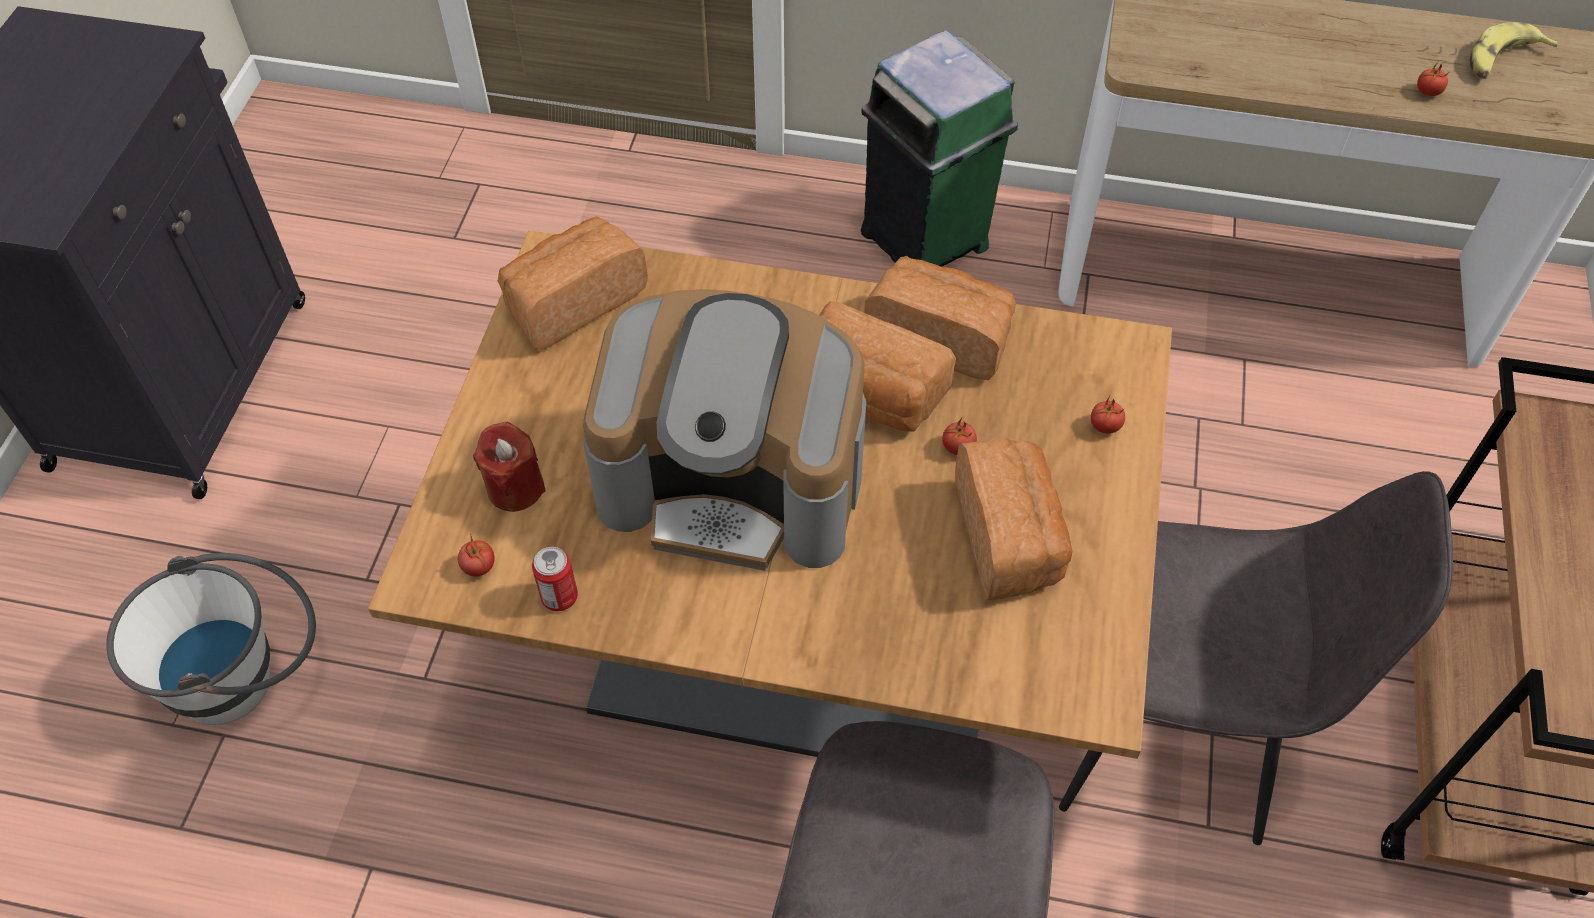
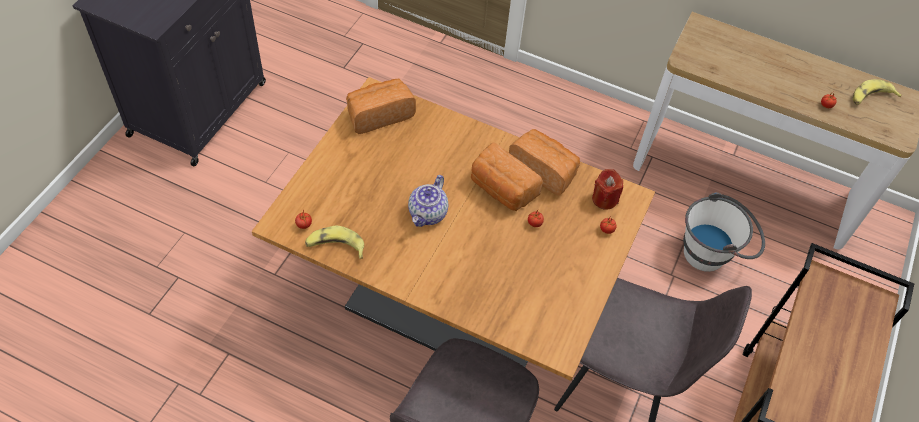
camera: 10 degrees right, 0 degrees up
(245, 676) = (194, 253): white bucket -> white bucket (713, 253)
(515, 488) = (329, 194): red candle -> red candle (604, 199)
(559, 597) = (335, 246): can -> banana
(735, 481) = (428, 214): coffee machine -> teapot
(925, 241) = (574, 121): green trash can -> none
(1009, 537) = (545, 269): bread -> none

